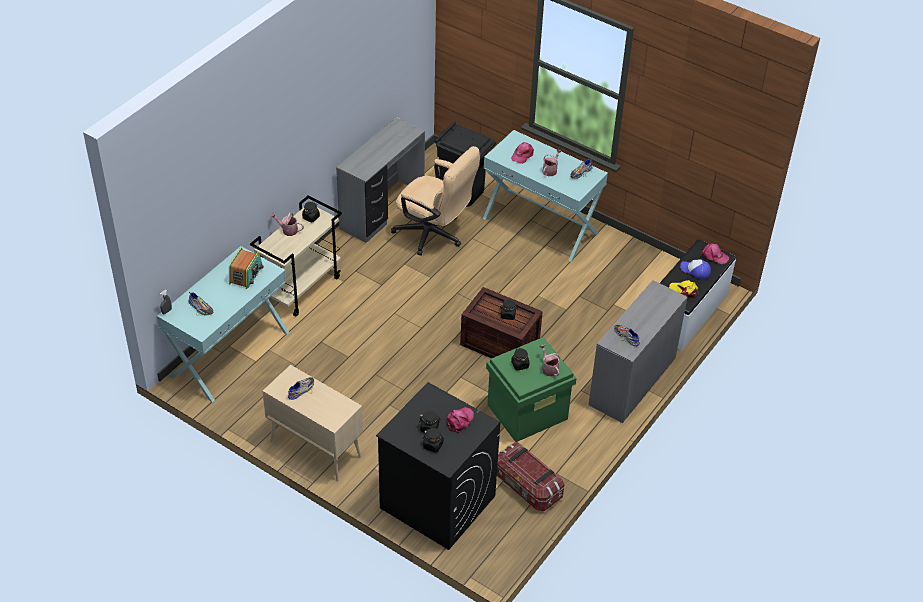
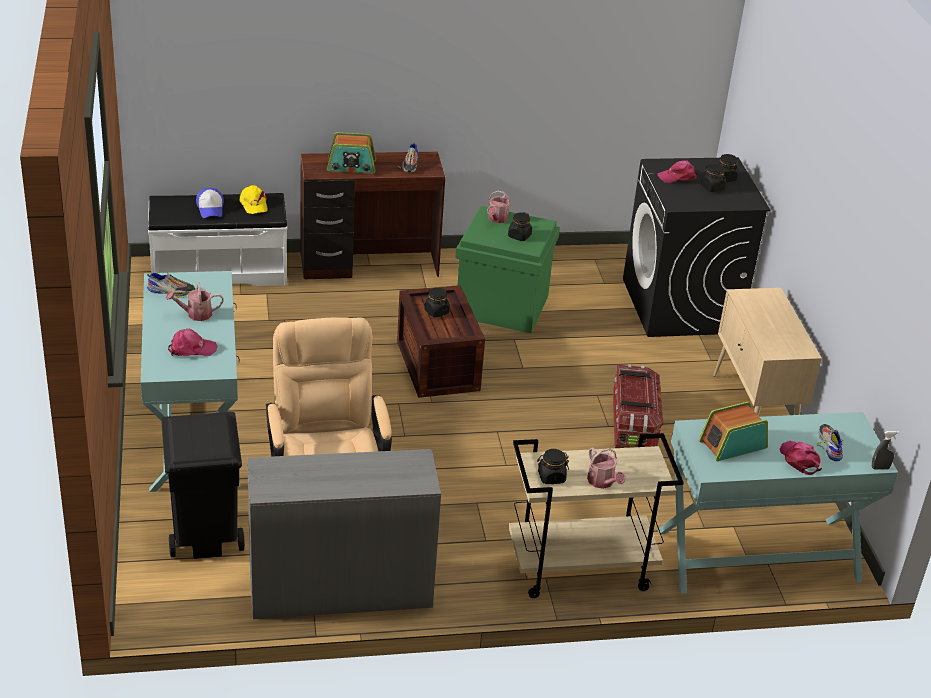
camera: 135 degrees left, 10 degrees down
(301, 390) = (776, 334): shoe -> none
(527, 487) = (585, 268): storage box -> storage box (633, 424)
(631, 381) = (369, 266): grey desk -> brown desk
(649, 309) = (351, 166): none -> radio
(714, 256) = (169, 206): pink cap -> pink cap (799, 460)

